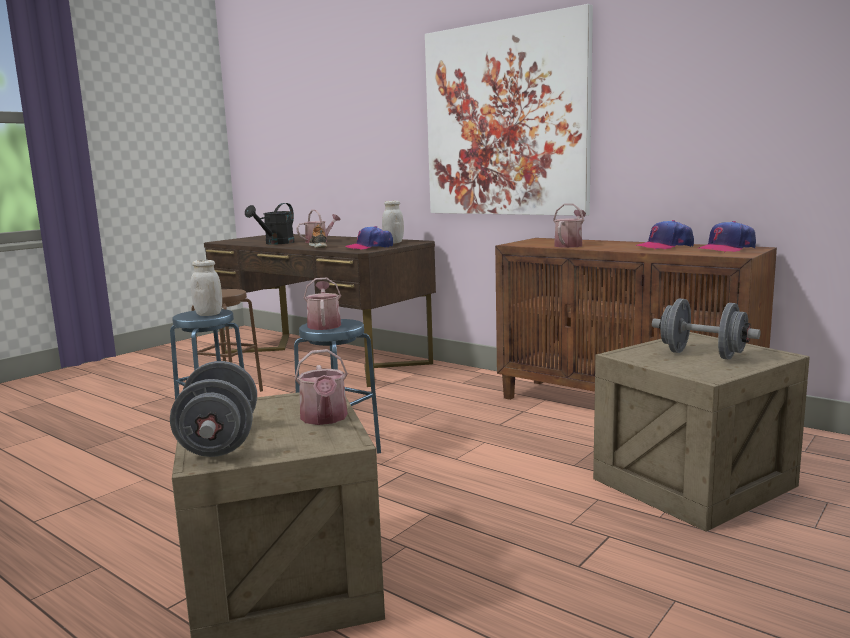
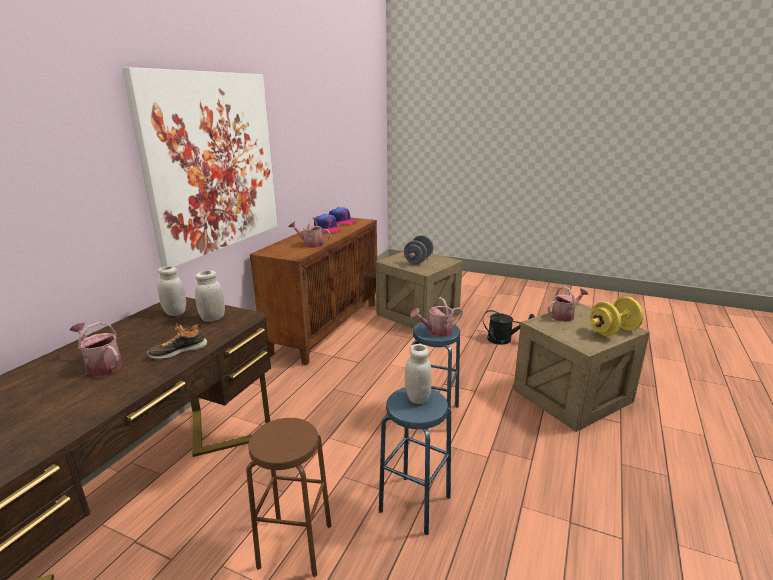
camera: 105 degrees left, 10 degrees up
(219, 442) = (613, 331): grey dumbbell -> yellow dumbbell
(276, 243) = (88, 401): black watering can -> black watering can (504, 339)
(370, 247) = (213, 318): cap -> white jar

